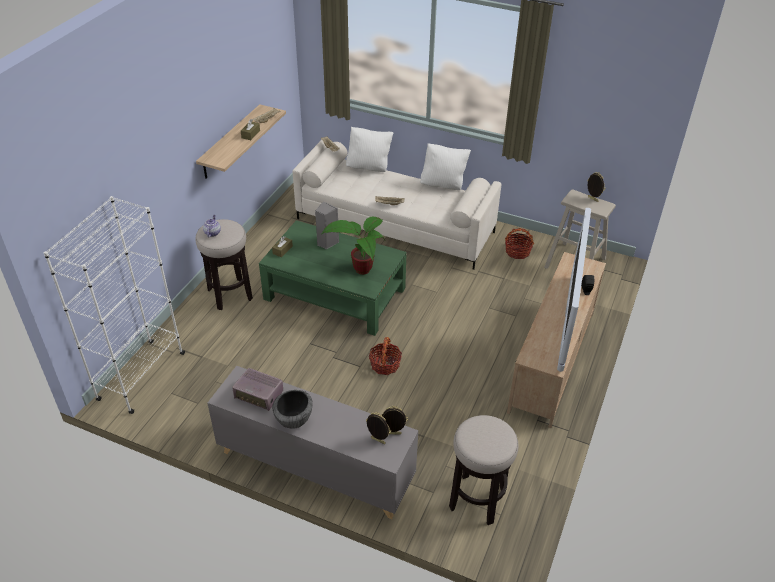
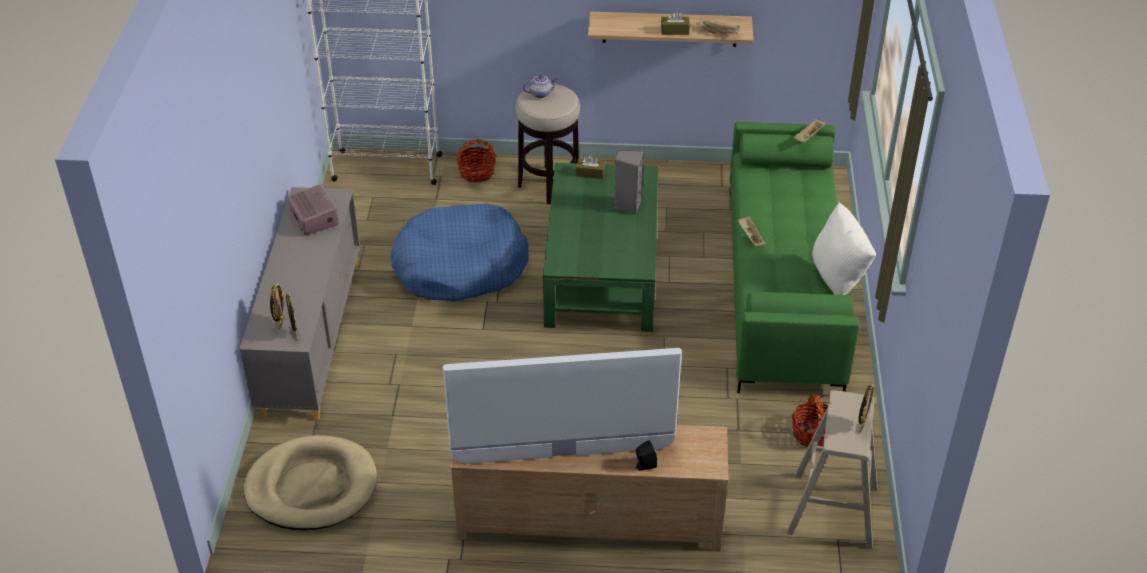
camera: 70 degrees right, 0 degrees up
(259, 395) = (314, 218): radio -> radio turned 150 degrees clockwise
(287, 362) = (460, 266): none -> blue dog bed
(294, 420) = (288, 253): bowl -> none
(359, 270) = (590, 247): potted plant -> none
(369, 167) = (825, 196): white pillow -> none
(385, 365) = (496, 350): basket -> basket (476, 173)
(396, 225) = (784, 288): white sofa -> green sofa
(477, 500) = (312, 487): stool -> beige dog bed

